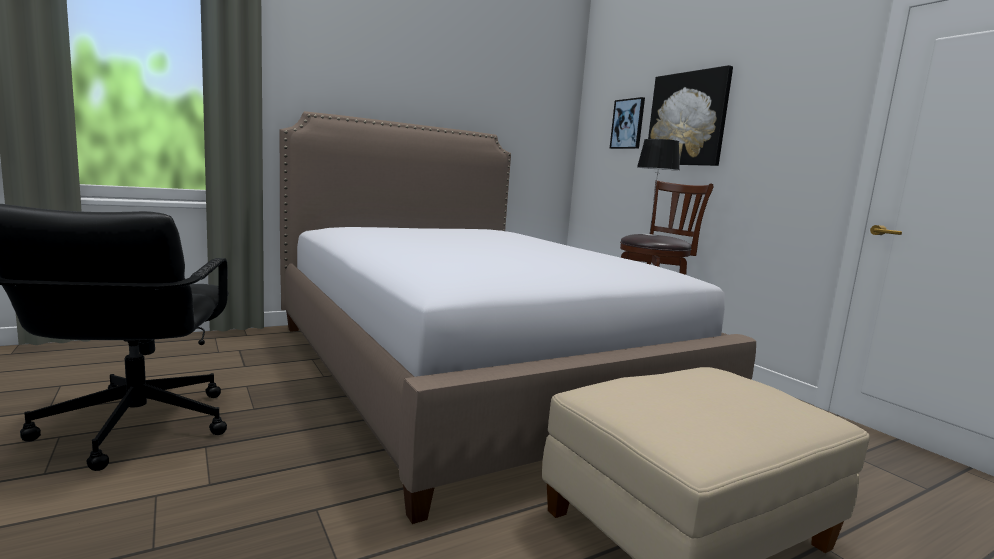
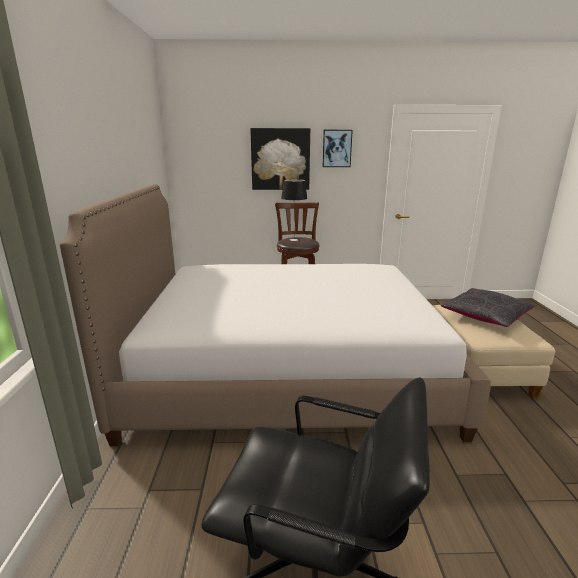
camera: 60 degrees left, 10 degrees up
(628, 124) = (226, 160): picture -> picture (337, 148)
(717, 396) = (485, 317): none -> black pillow

